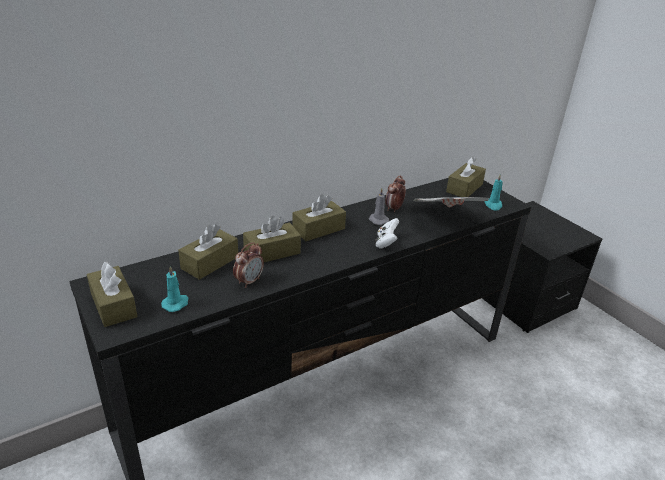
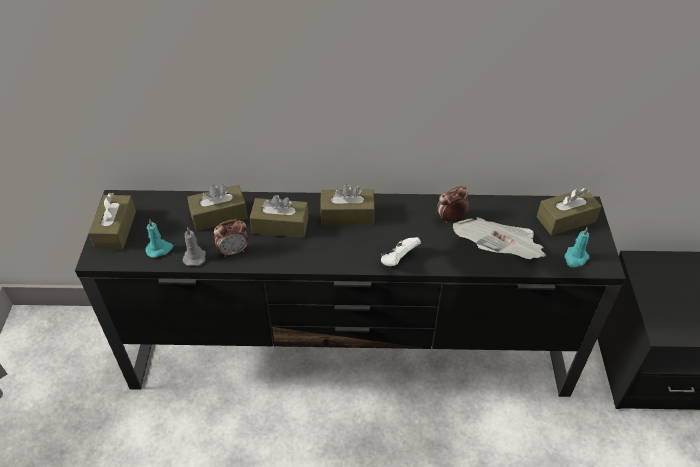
camera: 35 degrees right, 15 degrees up
(377, 220) = (418, 226): grey candle -> grey candle (195, 256)

